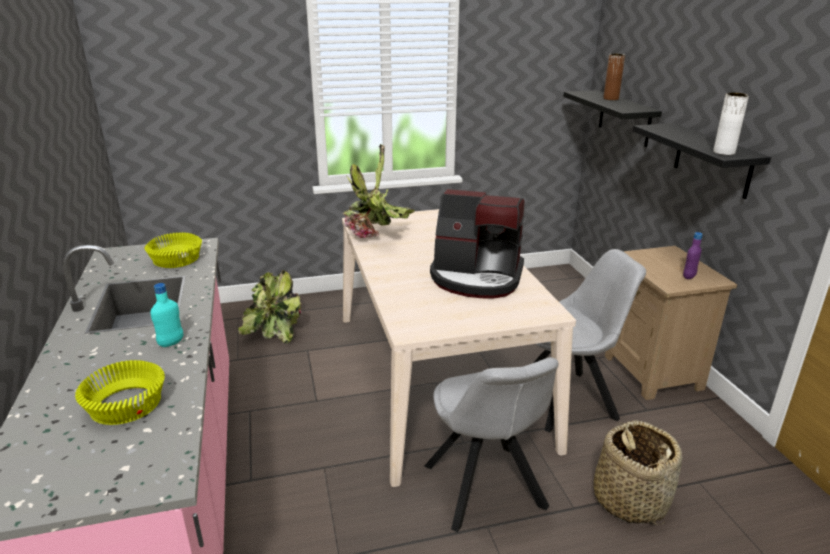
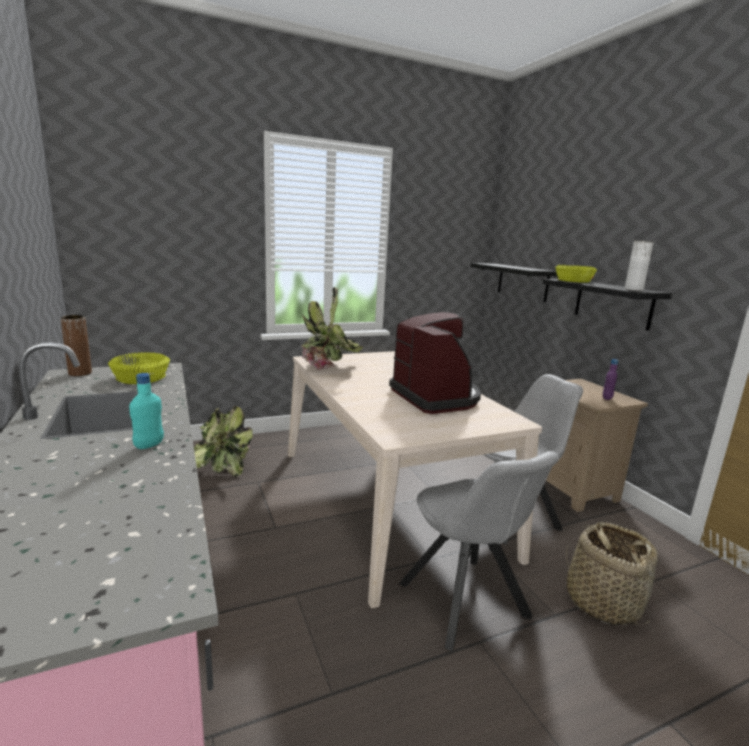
camera: 10 degrees left, 10 degrees down
(126, 406) = (101, 508): yellow bowl -> yellow bowl (574, 281)
(476, 277) = (435, 397): coffee machine -> coffee machine turned 120 degrees counterclockwise
(611, 99) = (512, 266): brown vase -> brown vase (80, 373)

